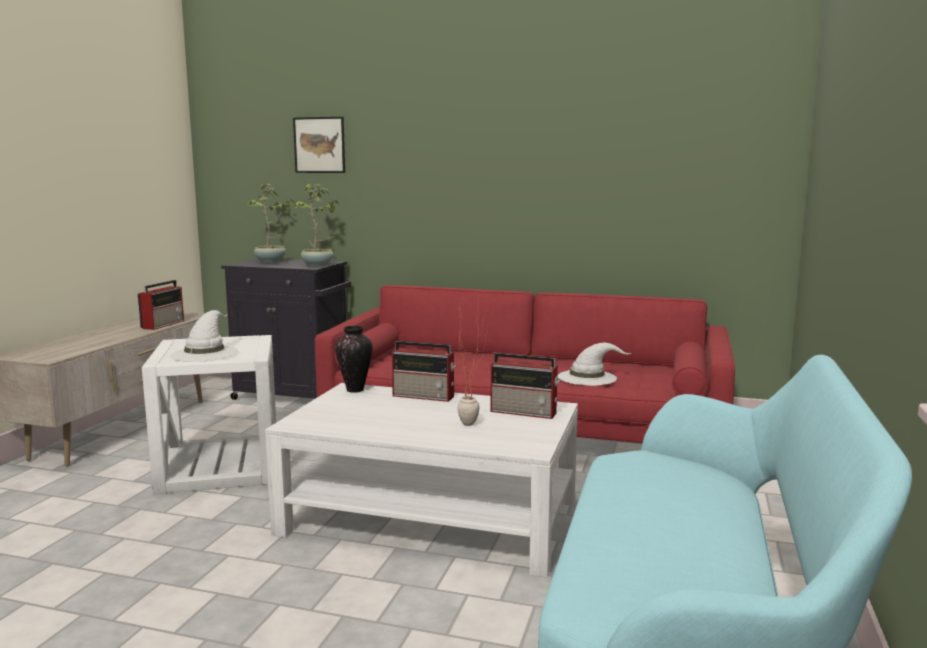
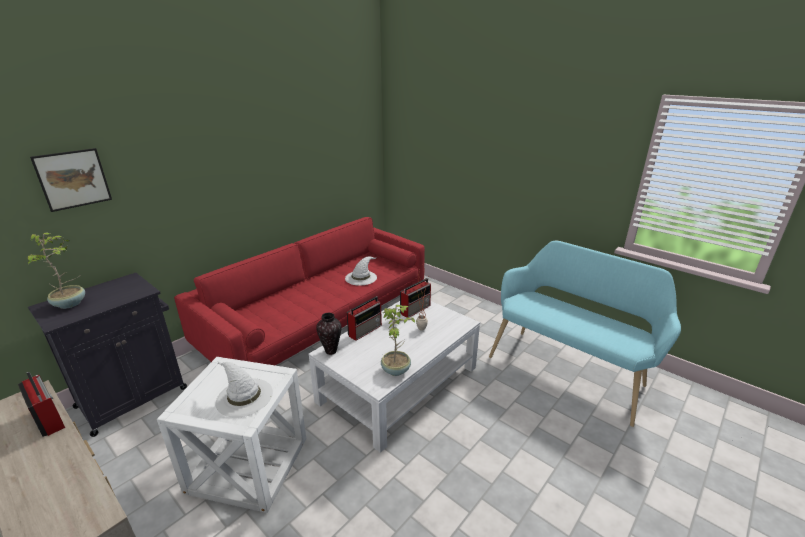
camera: 65 degrees left, 15 degrees up
(318, 265) = (140, 287): potted plant -> potted plant (396, 370)

